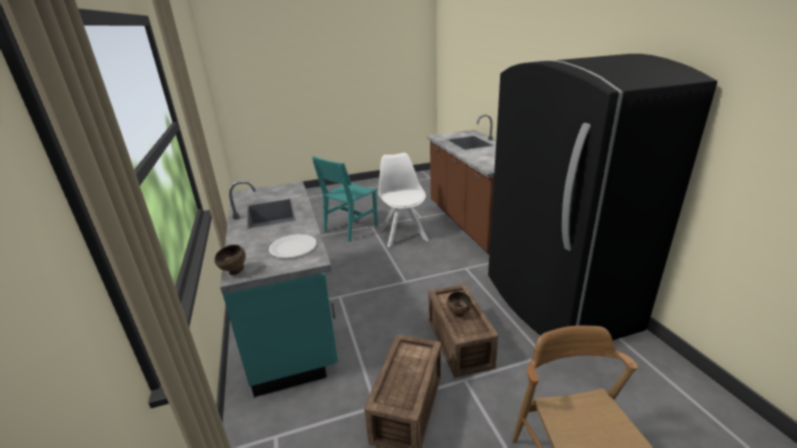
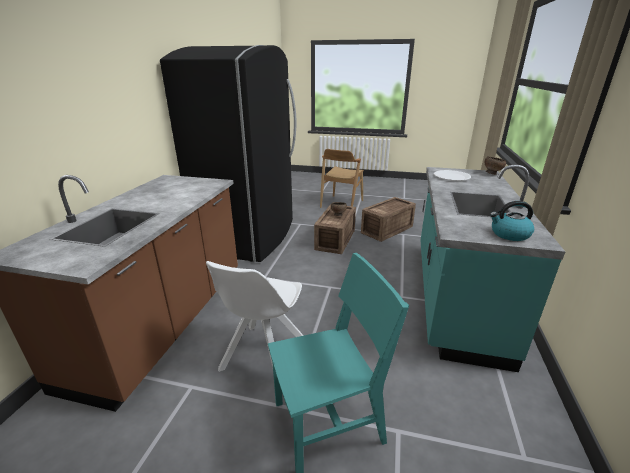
camera: 150 degrees left, 0 degrees up
(259, 192) = (509, 234): none -> kettle

